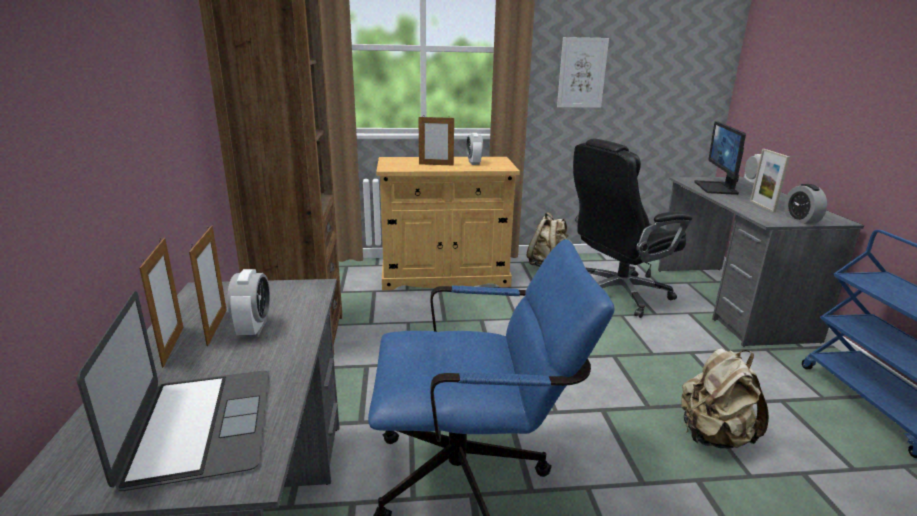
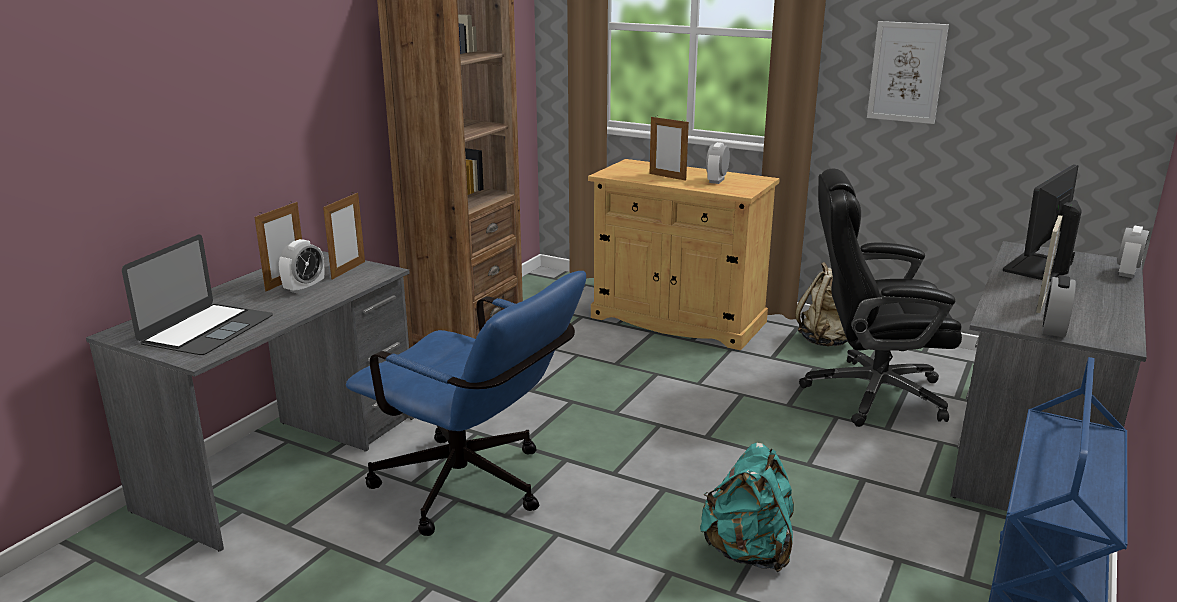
camera: 35 degrees right, 0 degrees up
(173, 346) = (248, 286): picture frame -> picture frame (348, 270)
(713, 436) = (748, 552): beige backpack -> turquoise backpack

